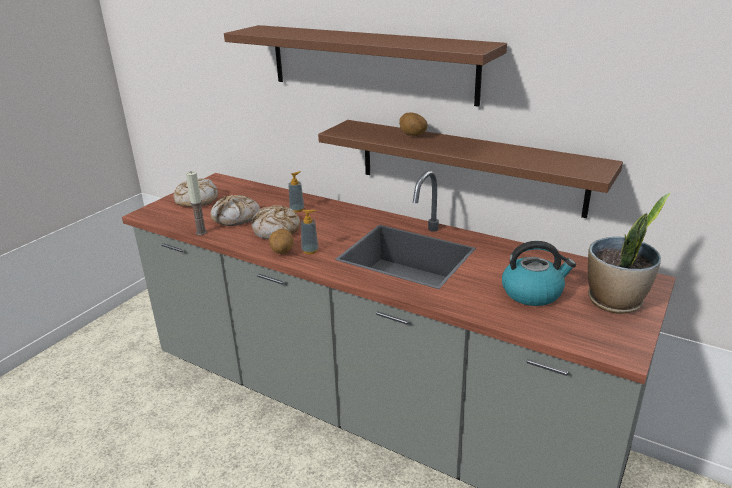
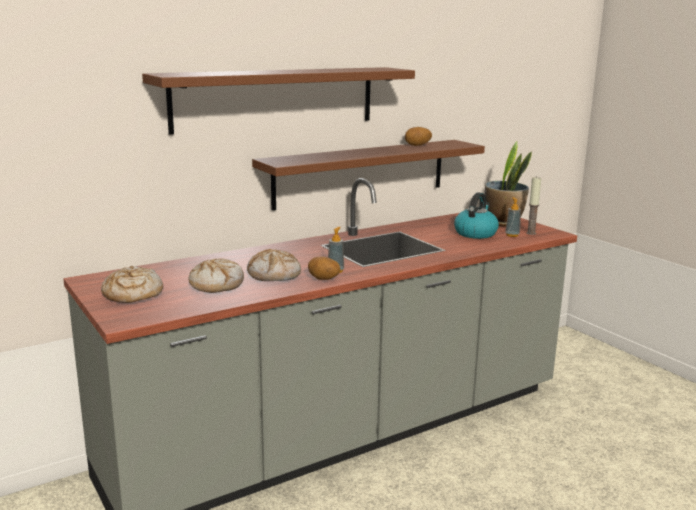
camera: 65 degrees left, 10 degrees down
(201, 232) = (228, 302): candle -> candle (531, 233)
(297, 209) = (241, 262): soap dispenser -> soap dispenser (512, 235)
(412, 135) = (333, 154): potato -> potato (417, 145)

